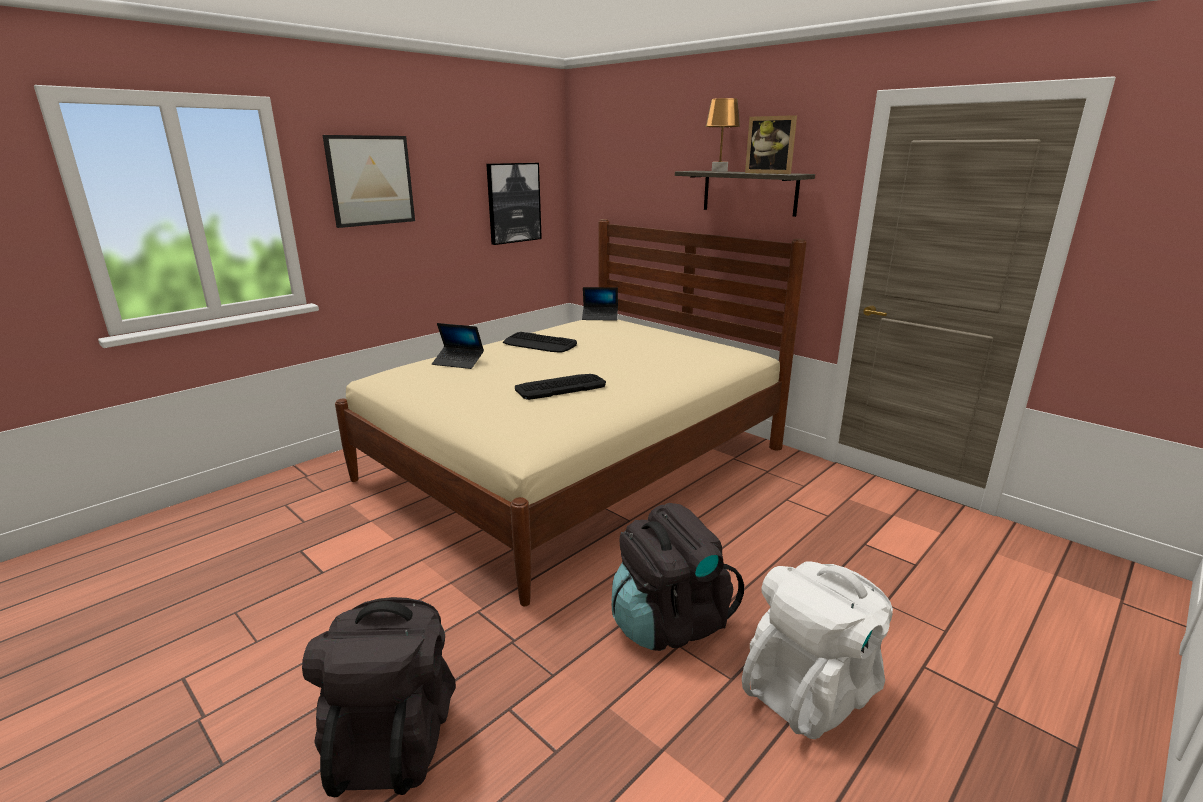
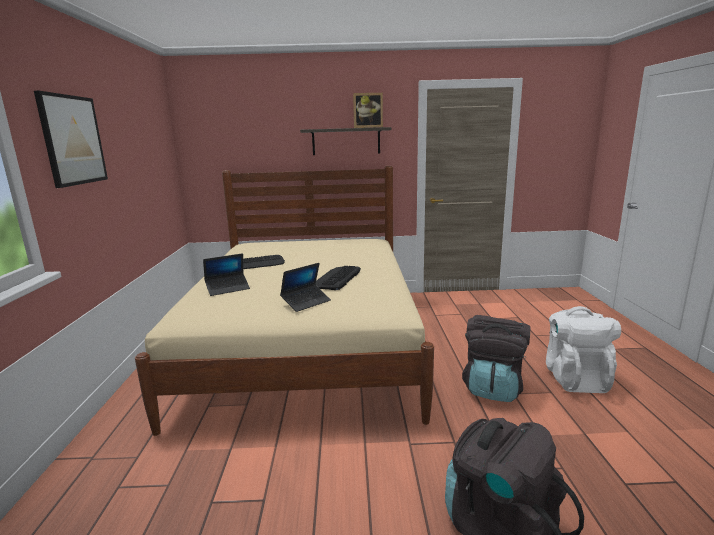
camera: 45 degrees left, 5 degrees down
(513, 203) = (154, 162): picture -> none
(600, 317) = (247, 243): laptop -> laptop (306, 302)
(719, 171) = (328, 128): brown table lamp -> none

